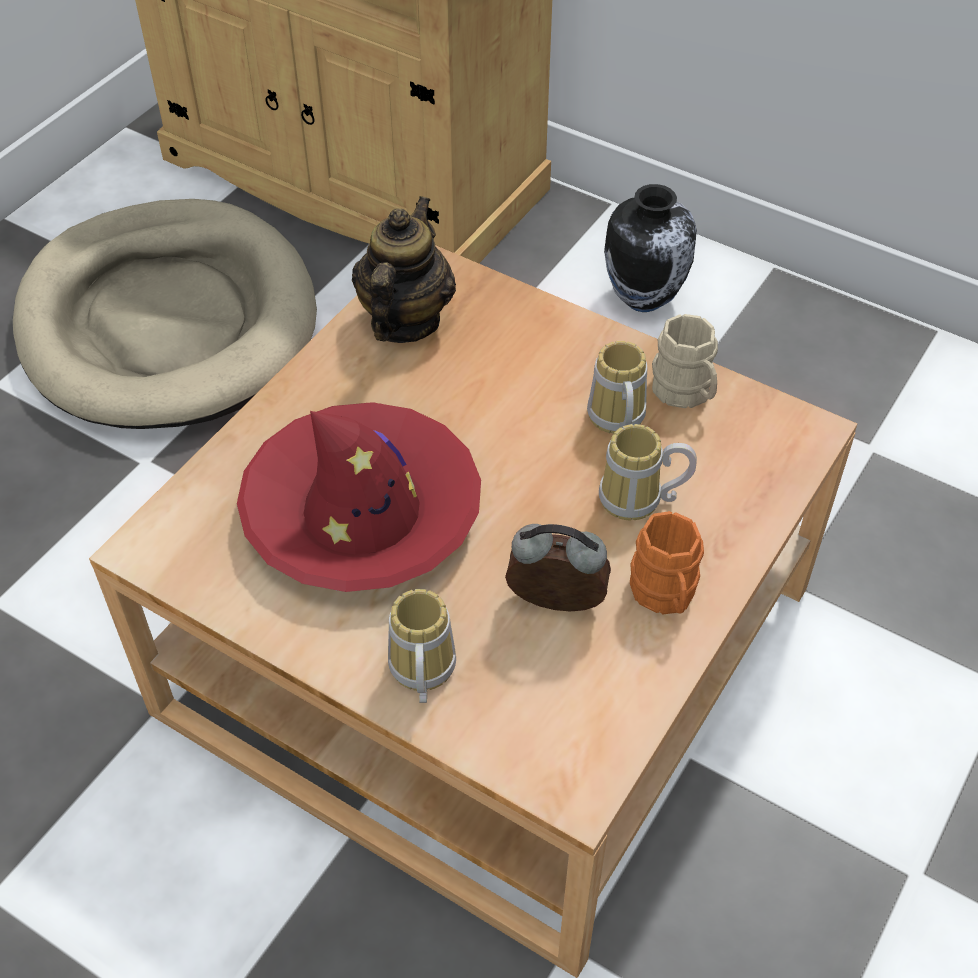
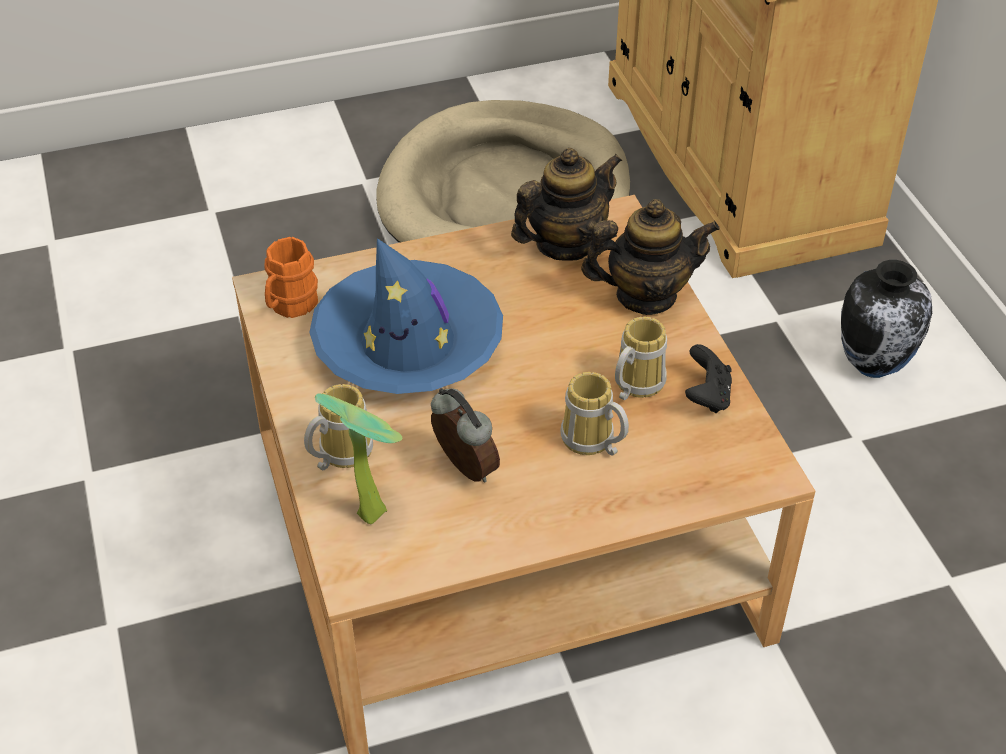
camera: 40 degrees right, 5 degrees down
(362, 513) = (408, 343): red hat -> blue hat
(514, 707) = (372, 509): none -> potted plant
(532, 329) = (645, 296): none -> teapot
(665, 596) = (540, 509): orange mug -> orange mug (289, 305)
(685, 393) = (707, 396): beige mug -> black game controller

